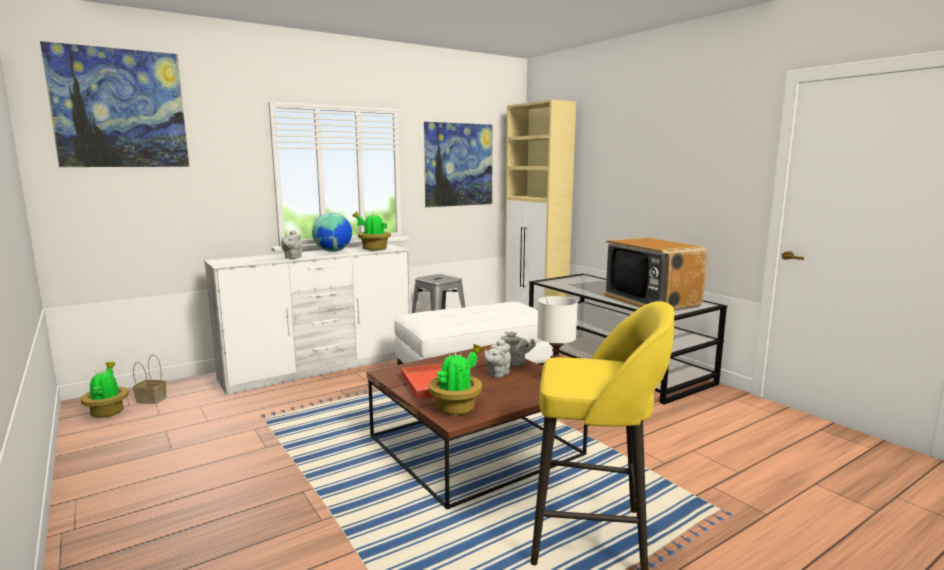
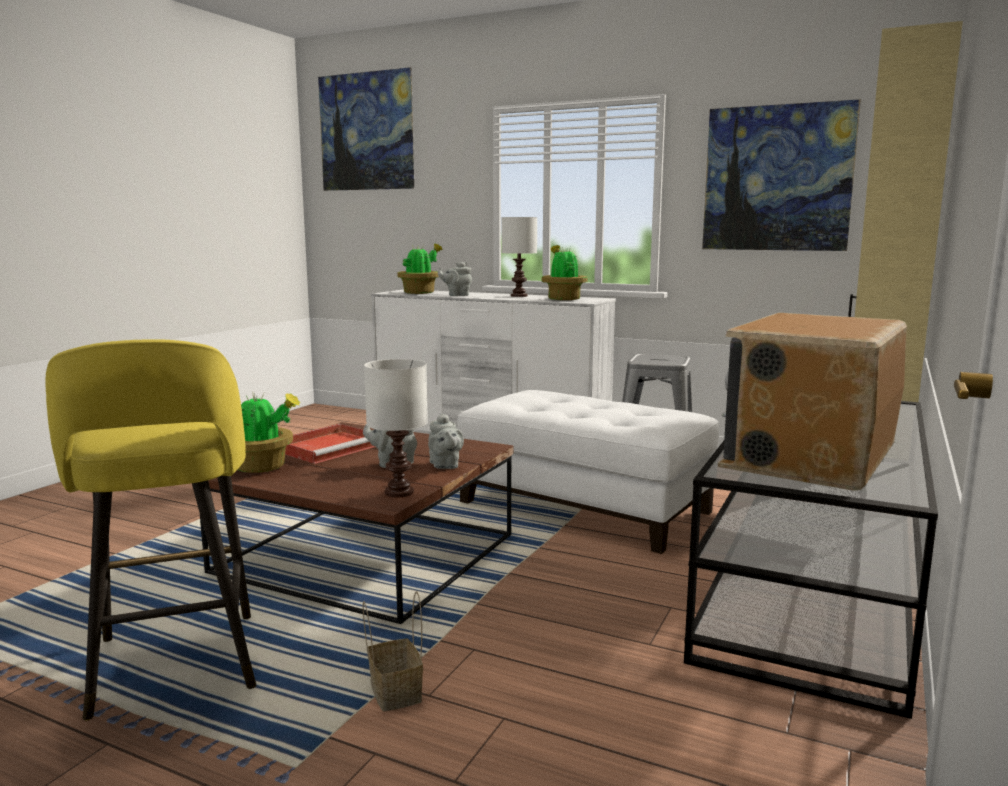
camera: 60 degrees right, 0 degrees up
(108, 412) = (308, 418): potted plant -> potted plant (420, 293)
(150, 400) = (341, 419): basket -> basket (394, 692)
(333, 251) = (519, 296): globe -> white table lamp

